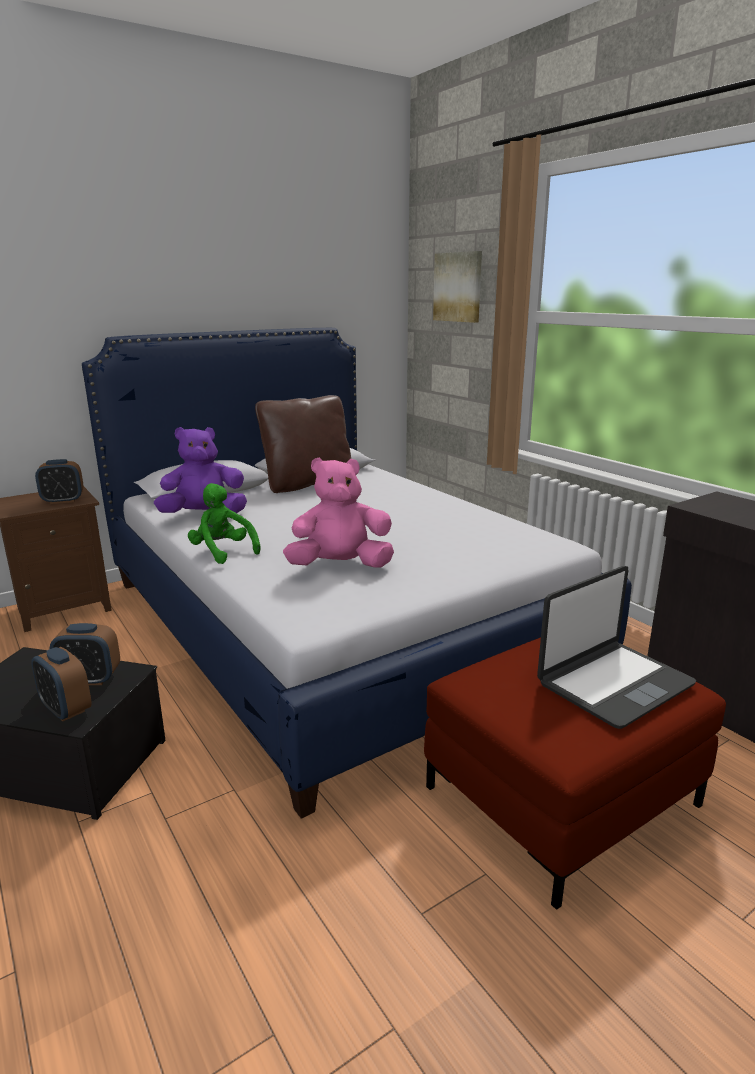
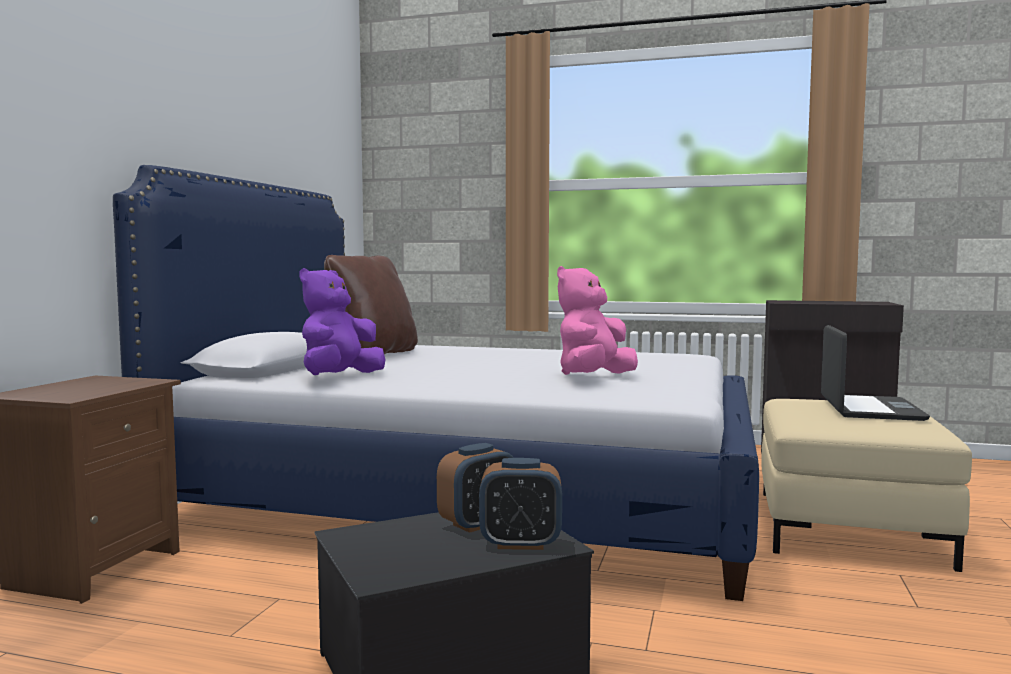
camera: 40 degrees left, 15 degrees down
(63, 501) = (121, 384): alarm clock -> none
(223, 552) = (458, 388): green plush toy -> none
(458, 287) = (441, 163): picture -> none
(561, 794) = (846, 527): red ottoman -> beige ottoman

